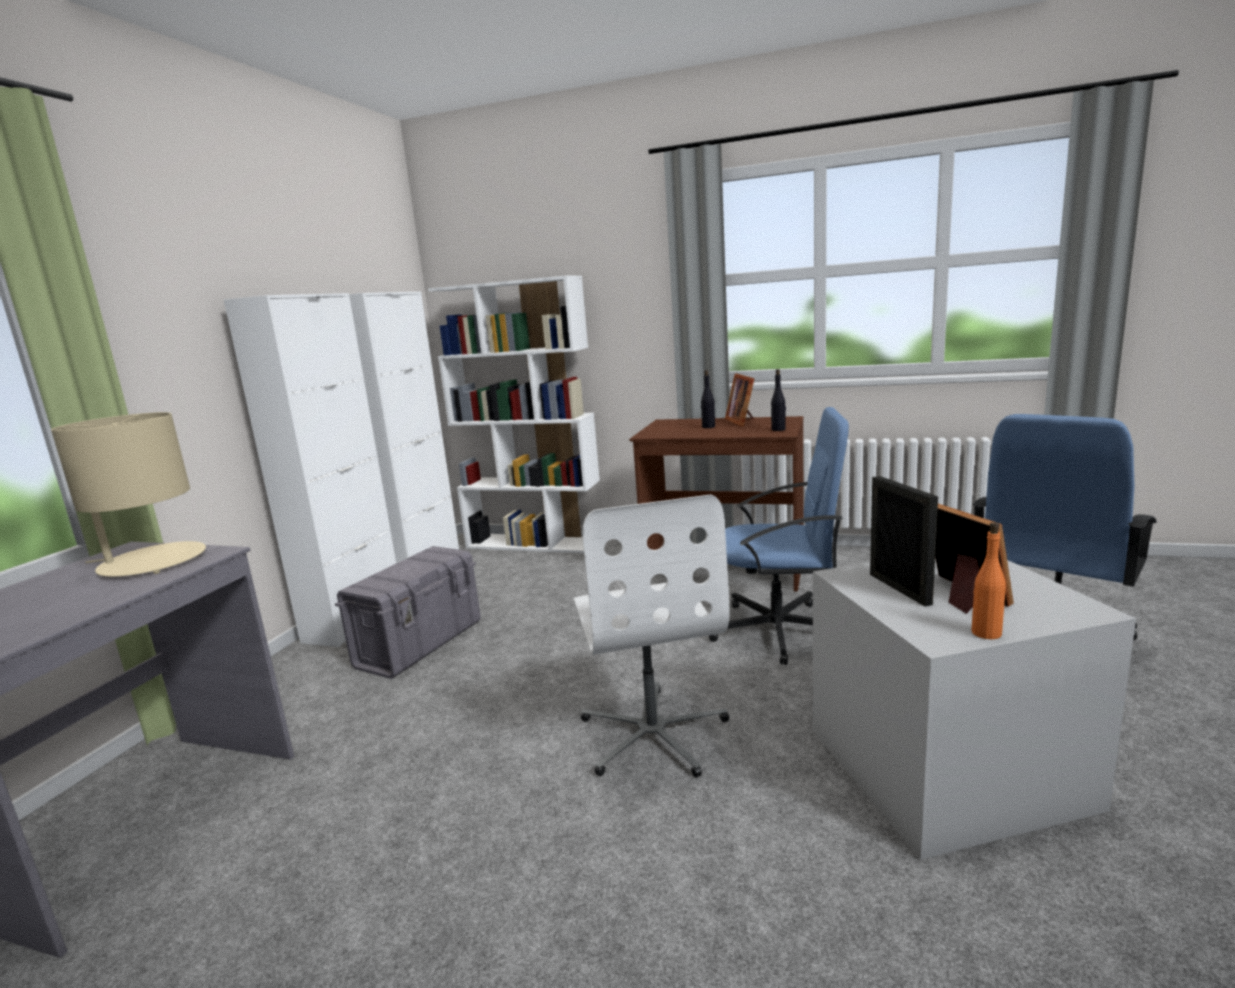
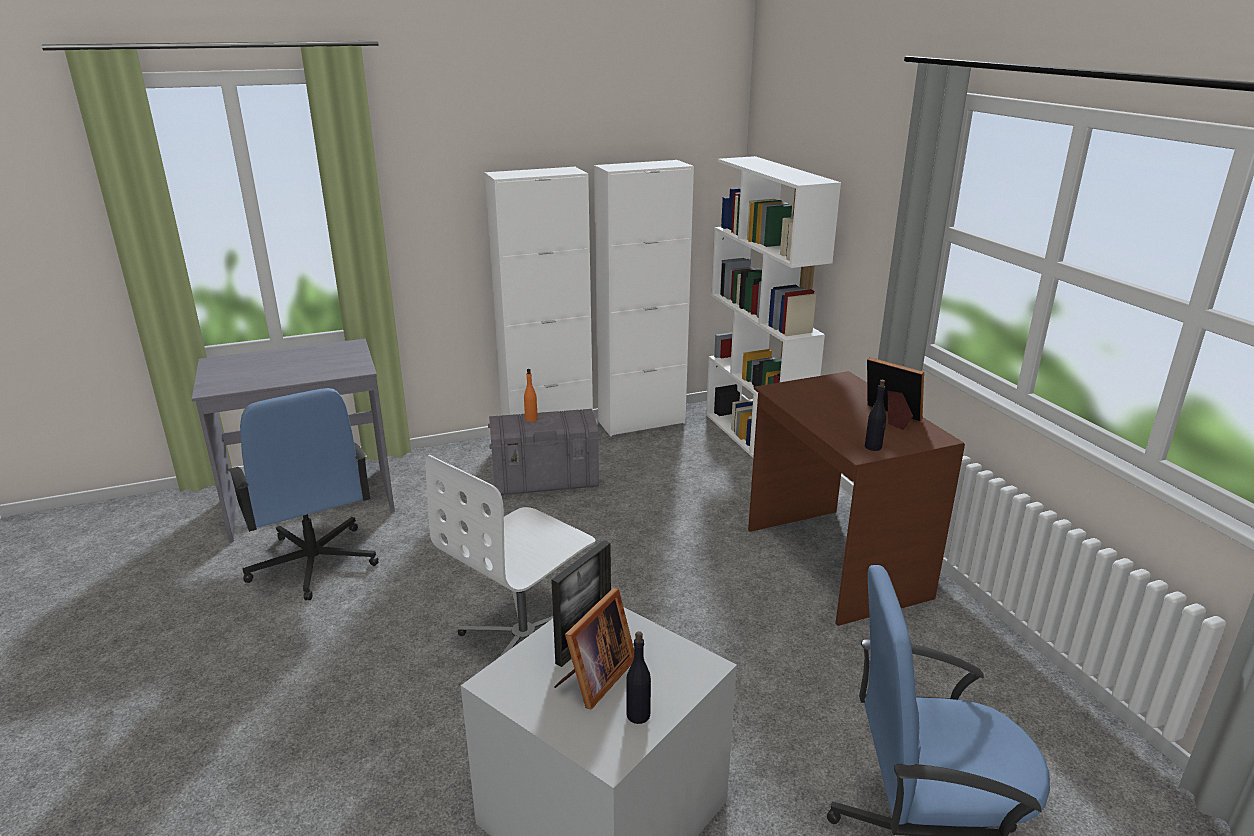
camera: 50 degrees right, 10 degrees up
(151, 562) = (337, 361): beige table lamp -> none
(708, 427) = (843, 407): black bottle -> black bottle (638, 715)
(743, 421) = (891, 417): picture frame -> picture frame turned 90 degrees clockwise
(779, 630) = (742, 643): blue office chair -> blue office chair (313, 563)
(986, 633) = (522, 704): orange bottle -> orange bottle (531, 419)

